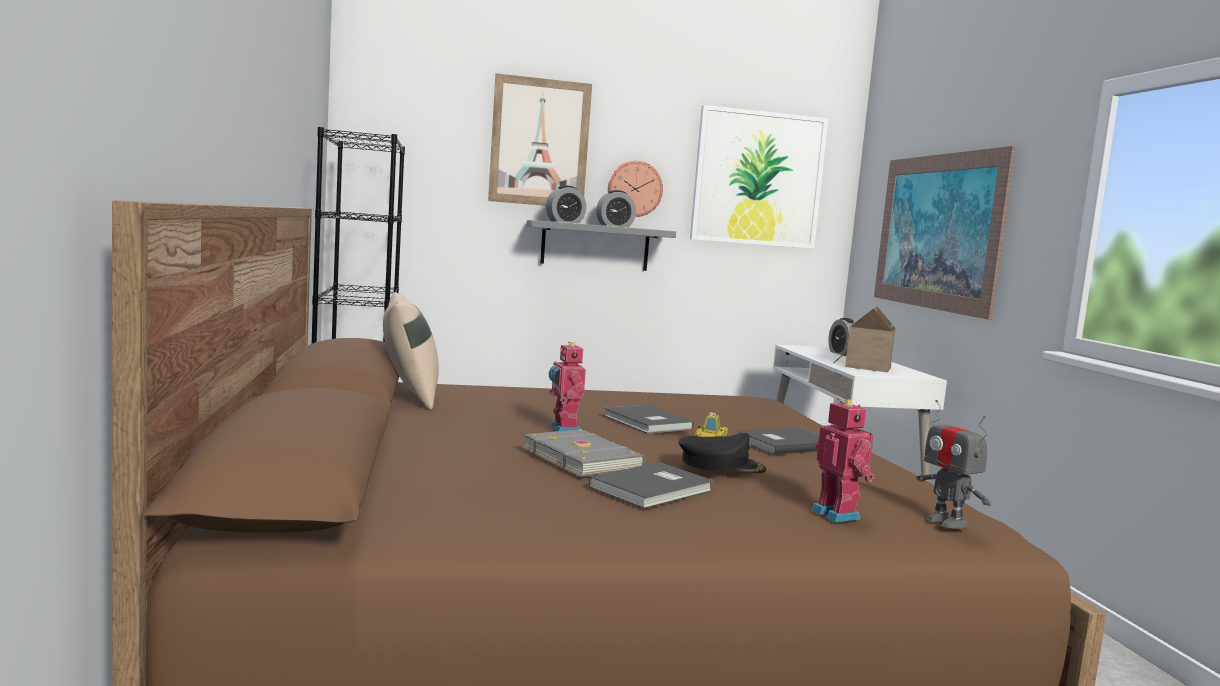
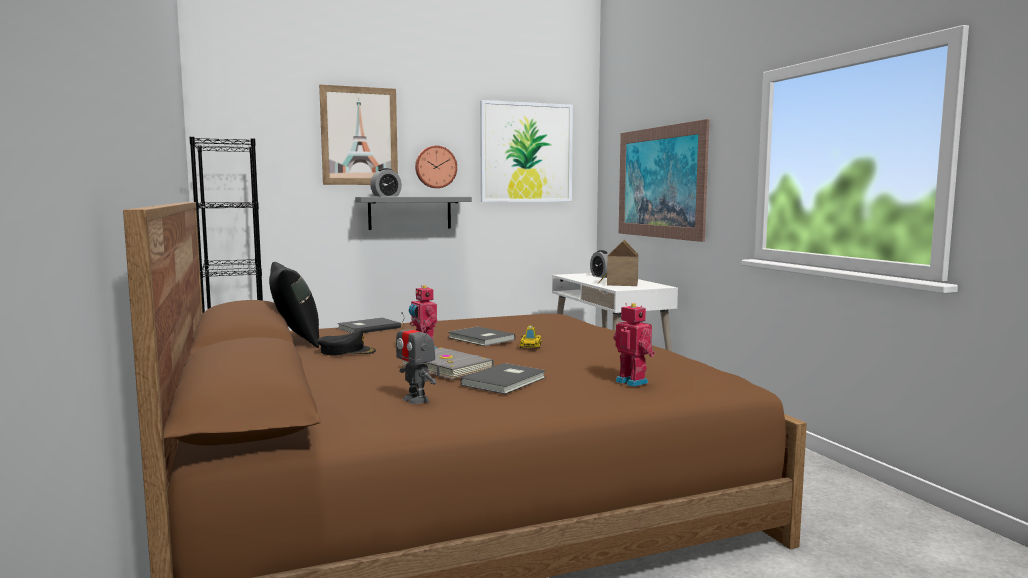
camera: 10 degrees left, 0 degrees up
(408, 397) = (295, 341): beige pillow -> black pillow
(615, 226) = (424, 196): alarm clock -> none
(721, 464) = (545, 359): black cap -> black cap (346, 351)
(784, 444) = (581, 342): grey book -> grey book (367, 328)
(946, 522) = (703, 377): toy robot -> toy robot (416, 399)

